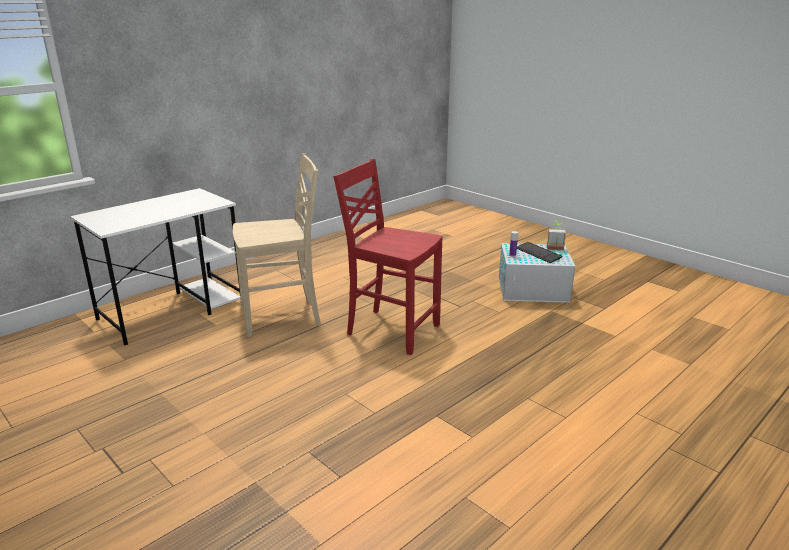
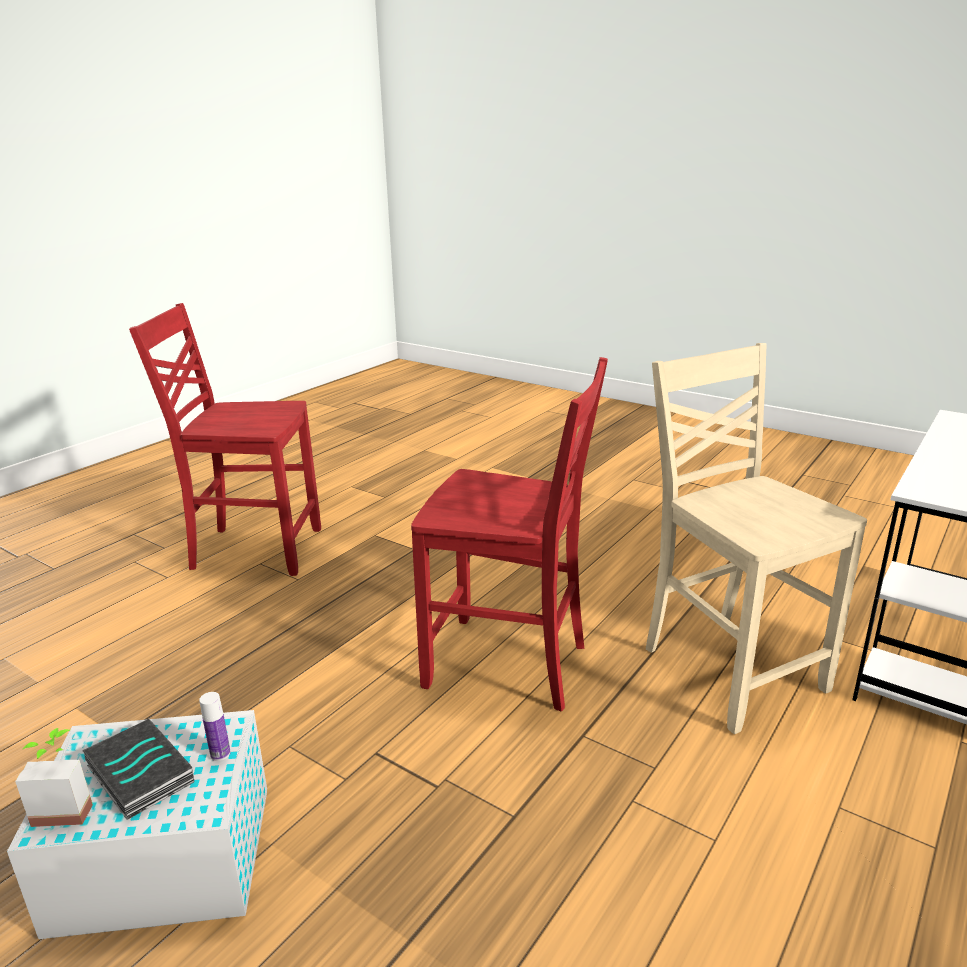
camera: 170 degrees right, 0 degrees up
(282, 317) = (730, 668): beige chair -> beige chair turned 90 degrees clockwise
(538, 253) = (137, 774): keyboard -> book
(579, 433) = (254, 549): none -> red chair

